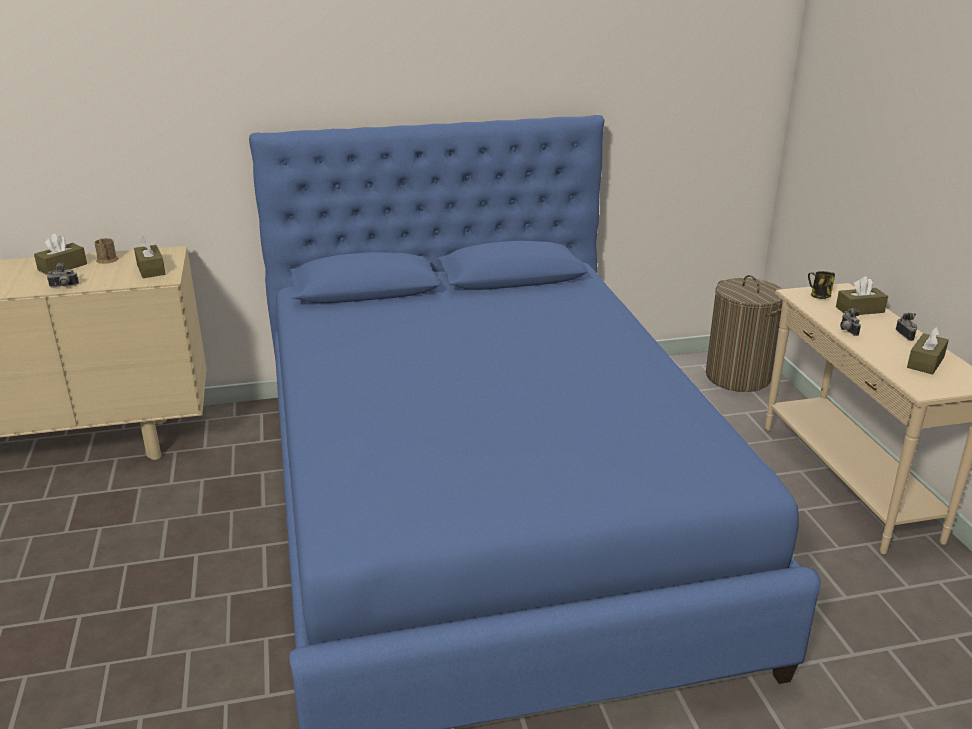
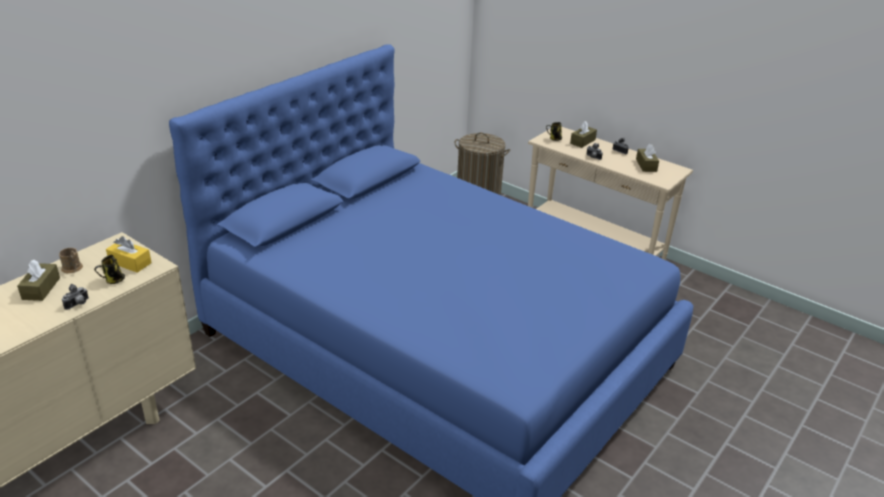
camera: 40 degrees left, 5 degrees up
(116, 278) = (113, 280): none -> mug
(151, 269) = (130, 262): brown tissue box -> yellow tissue box

